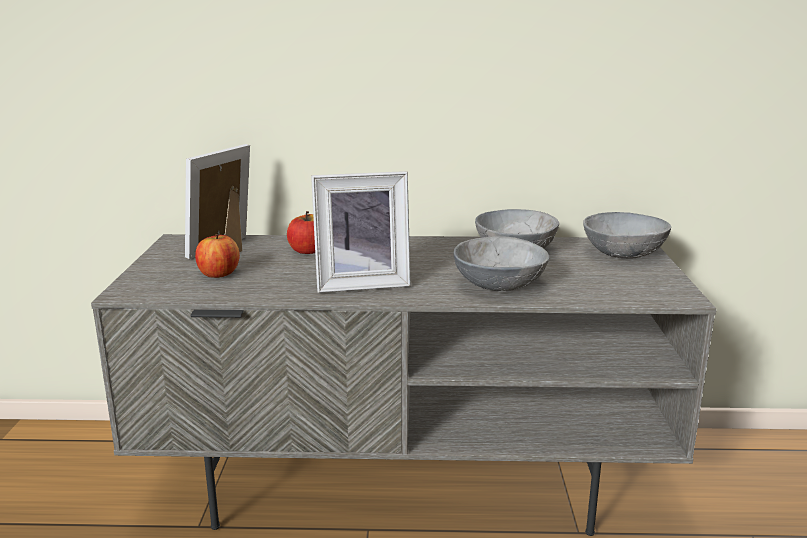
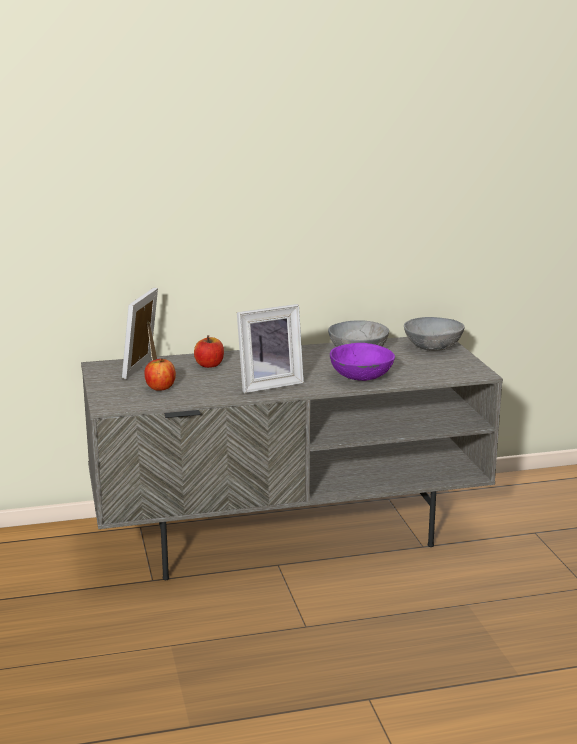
camera: 15 degrees left, 0 degrees up
(498, 284) = (360, 376): grey bowl -> purple bowl

